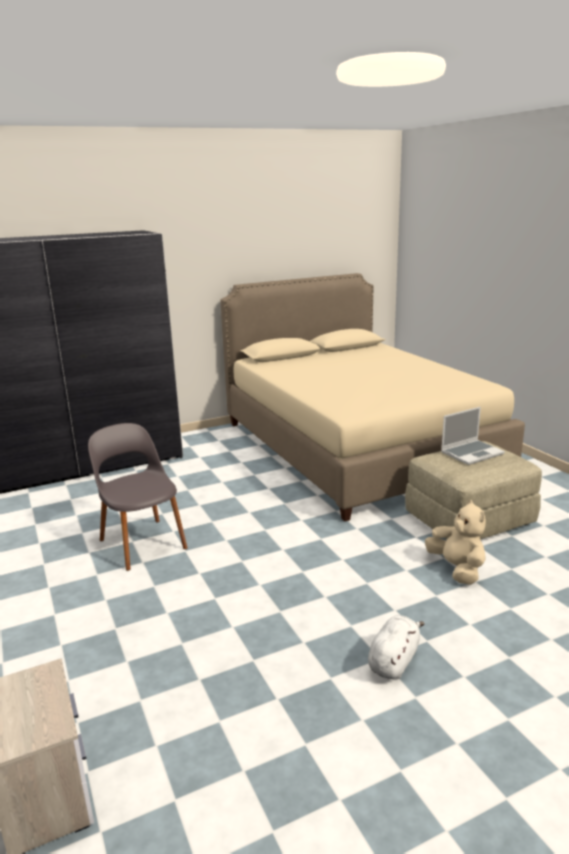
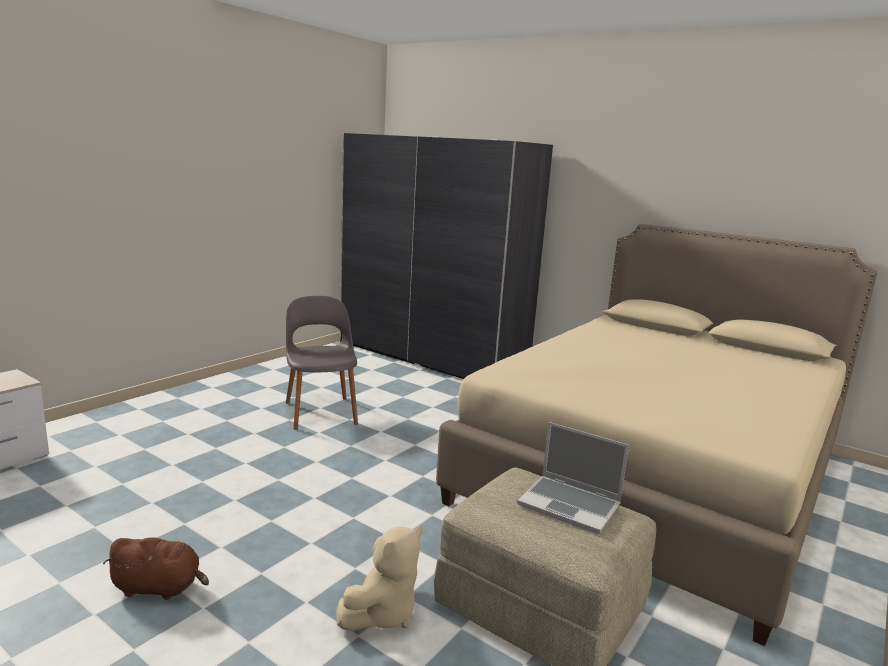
camera: 60 degrees right, 5 degrees down
(142, 542) = (321, 412): grey chair -> grey chair turned 45 degrees counterclockwise
(394, 660) = (160, 588): white plush toy -> brown plush toy

